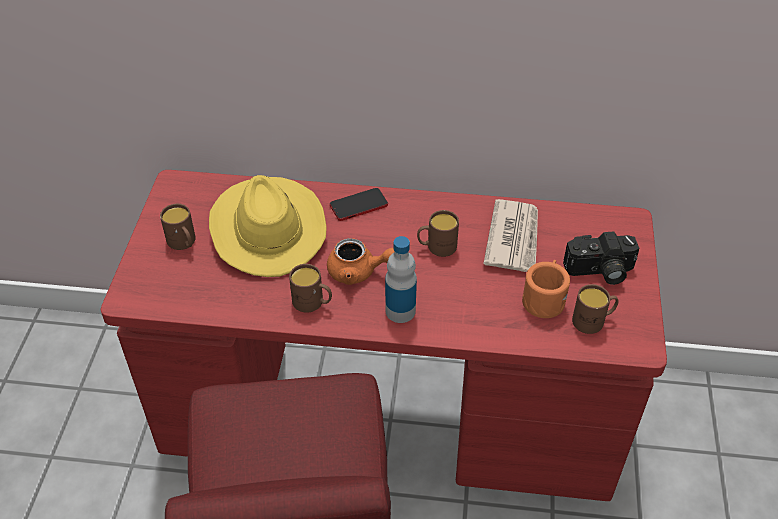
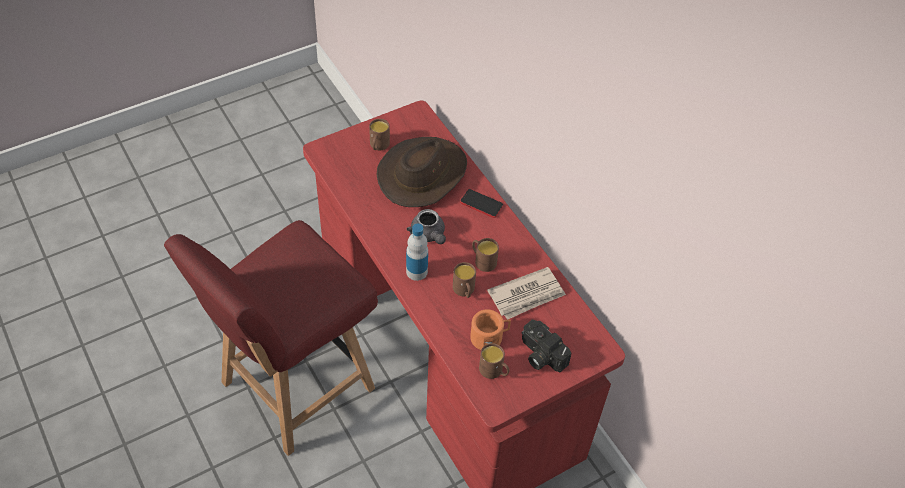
camera: 50 degrees right, 5 degrees up
(267, 229) = (422, 174): yellow hat -> brown hat
(313, 303) = (387, 228): brown mug -> brown mug (464, 291)
(358, 272) = (428, 235): orange teapot -> grey teapot

